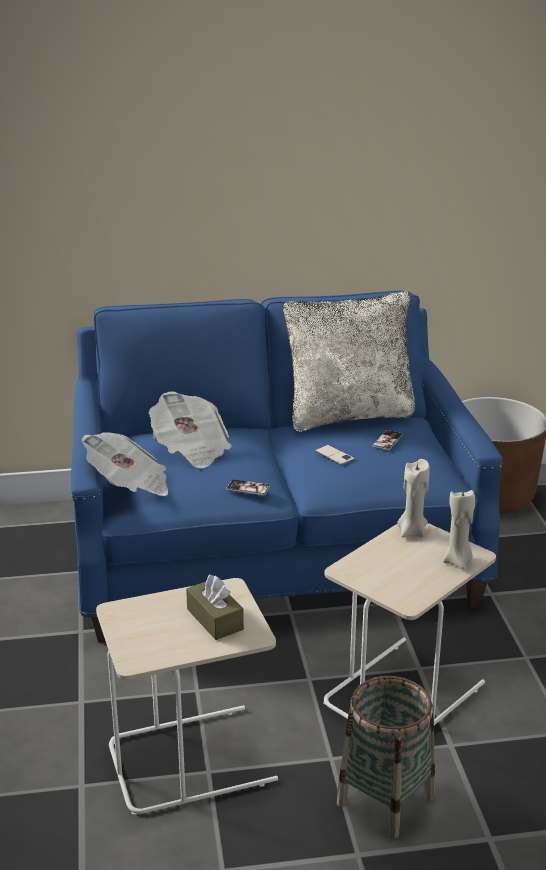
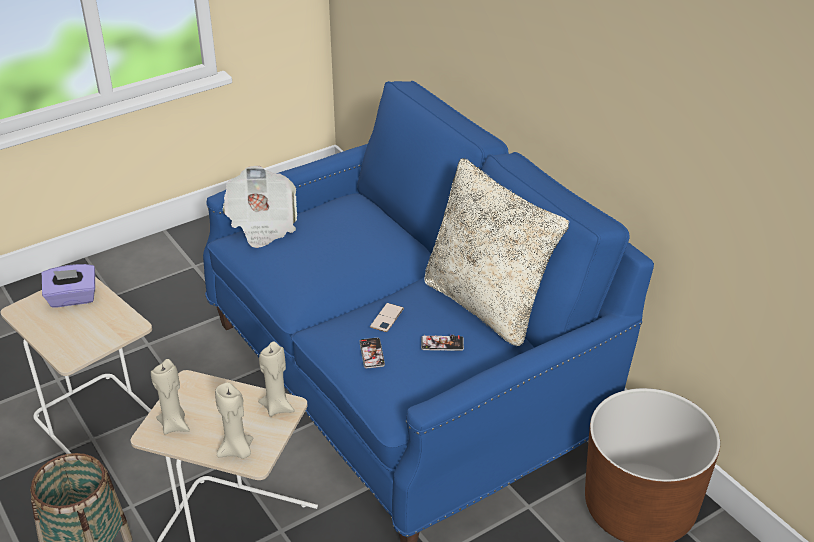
camera: 65 degrees right, 10 degrees up
(145, 620) = (72, 298): none -> purple tissue box
(191, 449) = (343, 234): newspaper -> none
(215, 619) = (85, 332): brown tissue box -> none
(248, 488) = (294, 286): phone -> phone (372, 353)
(403, 587) = (174, 425): none -> beige candle

